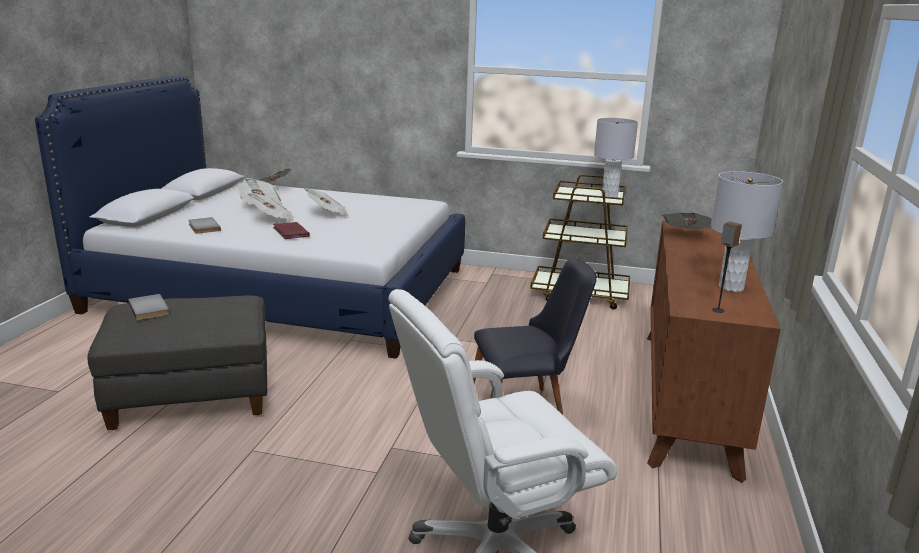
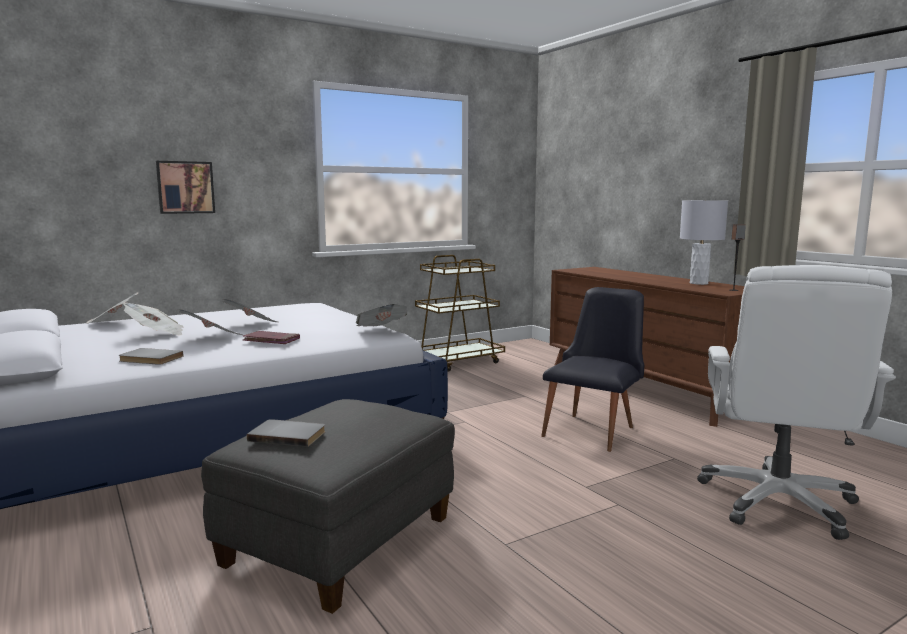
camera: 45 degrees left, 10 degrees down
(351, 82) = (185, 187): none -> picture
(609, 196) = (471, 268): grey table lamp -> none
(687, 235) = (592, 272): newspaper -> newspaper (381, 331)

